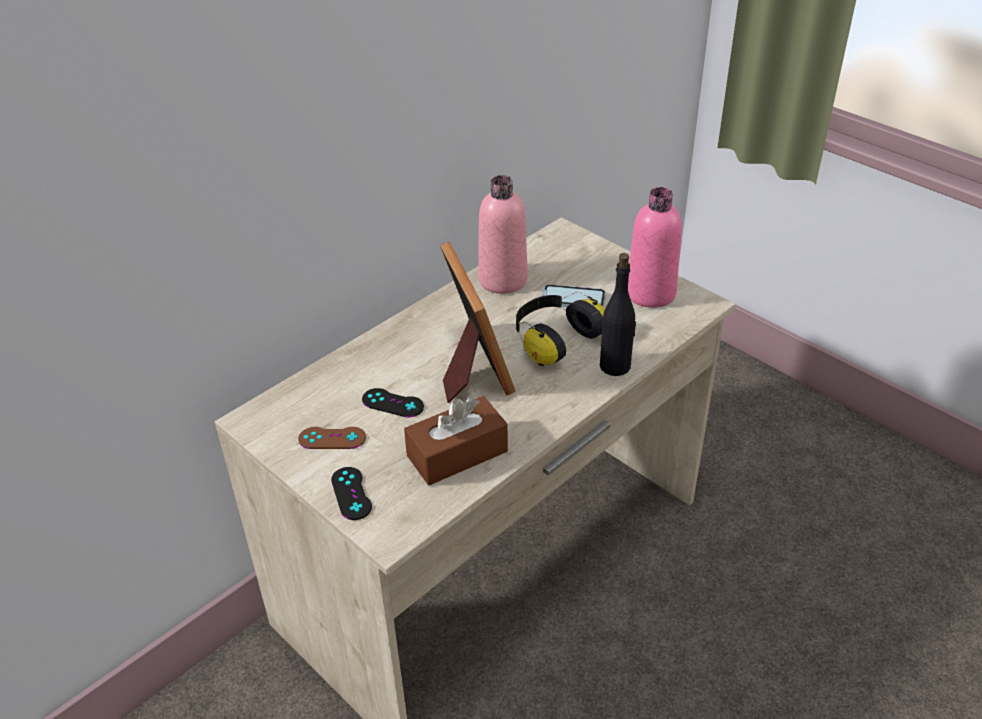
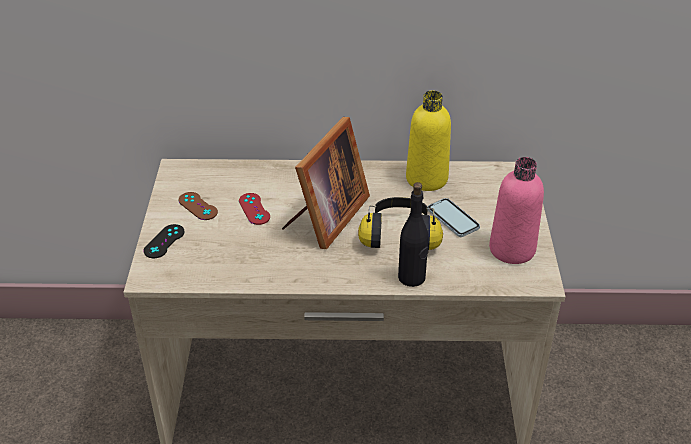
camera: 45 degrees right, 0 degrees up
(392, 403) = (254, 209): black game controller -> red game controller
(457, 453) = (244, 260): brown tissue box -> none
(503, 280) = (426, 179): pink bottle -> yellow bottle

